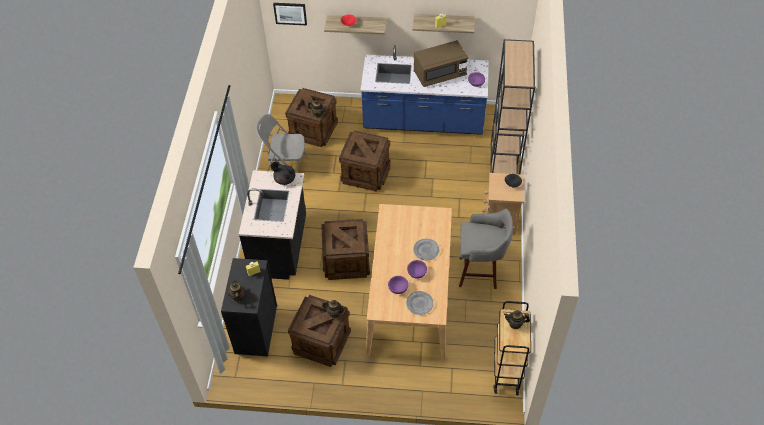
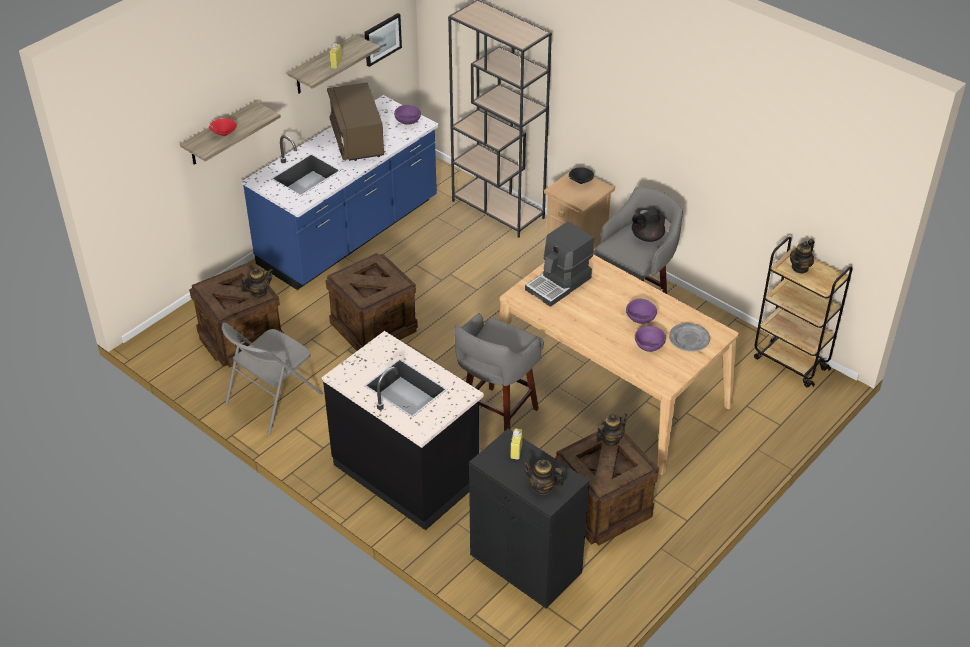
camera: 55 degrees left, 10 degrees down
(284, 179) = (374, 353): black teapot -> black teapot (646, 237)
(290, 13) = (129, 172): picture -> picture (382, 39)
(346, 261) = (496, 418): crate -> grey stool
(412, 222) = (559, 284): none -> coffee machine
(426, 250) = (614, 294): grey plate -> none
(440, 74) = (357, 140): brown microwave -> brown microwave turned 150 degrees clockwise

